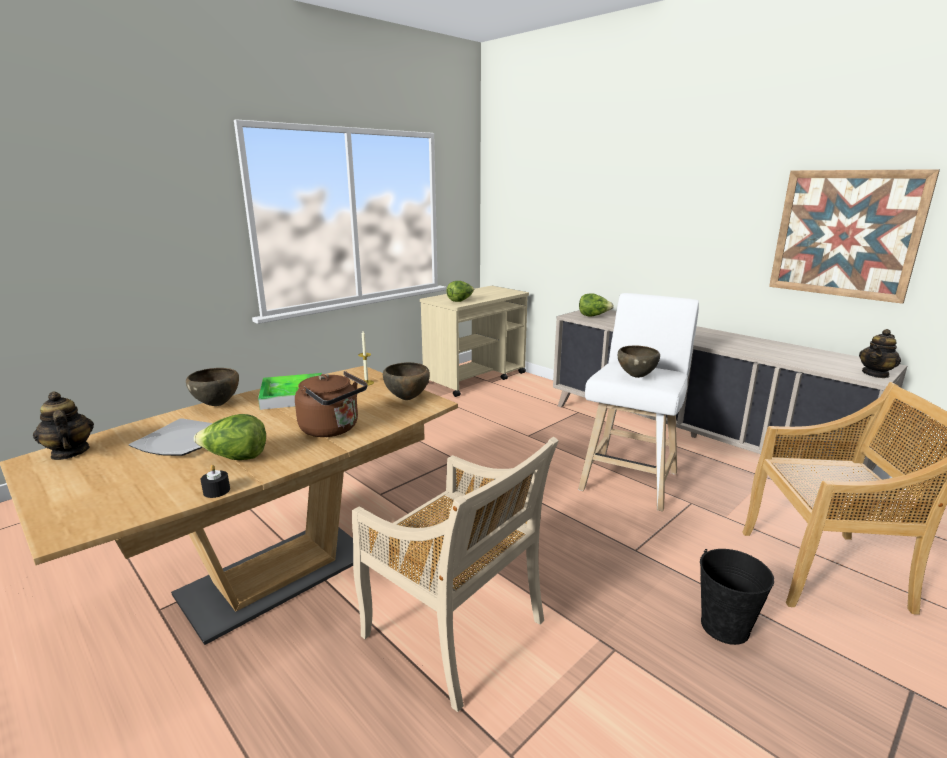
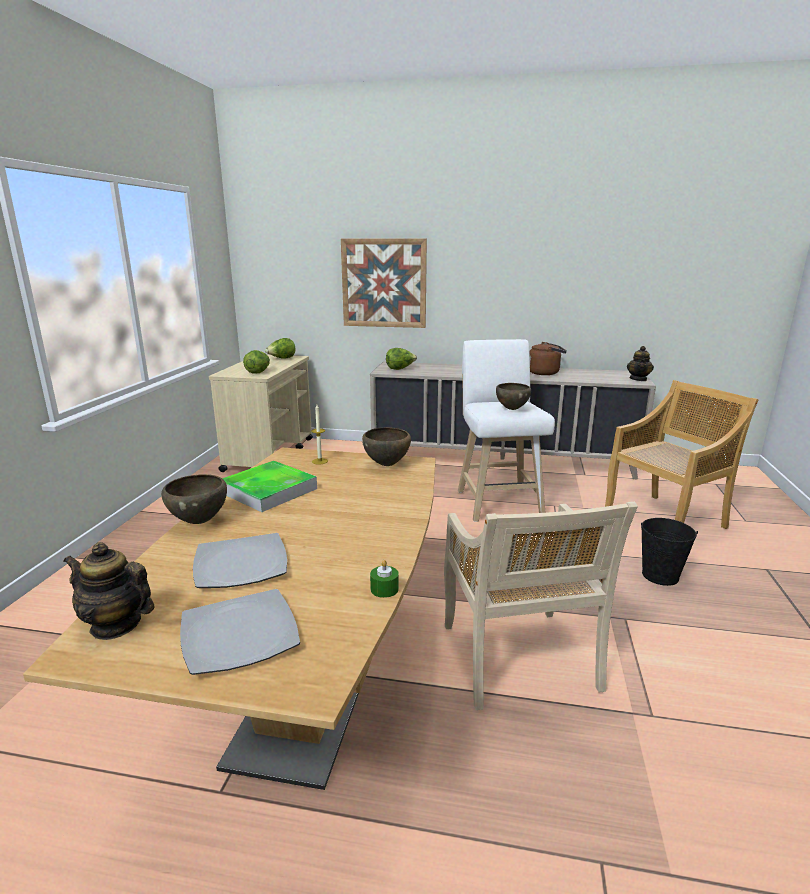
camera: 35 degrees left, 0 degrees up
(99, 484) = (241, 635): none -> plate
(216, 491) = (384, 589): black candle -> green candle
(235, 458) = (338, 558): lettuce -> lettuce (282, 359)
(333, 429) = (376, 506): brown kettle -> brown kettle (545, 373)
(456, 631) = (519, 659): beige chair -> beige chair turned 75 degrees clockwise
(845, 234) = (594, 280): picture -> picture (384, 283)

